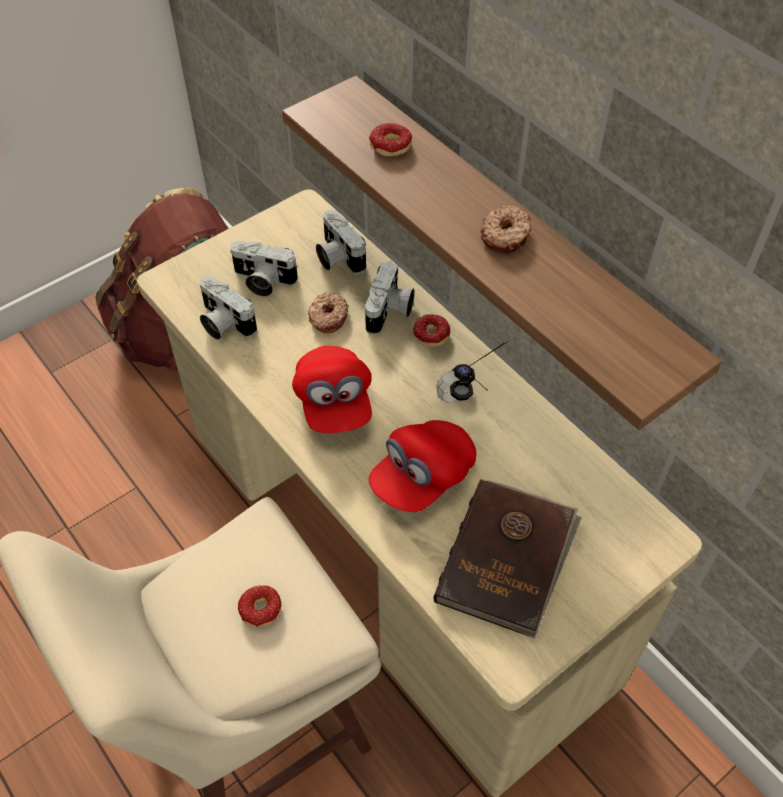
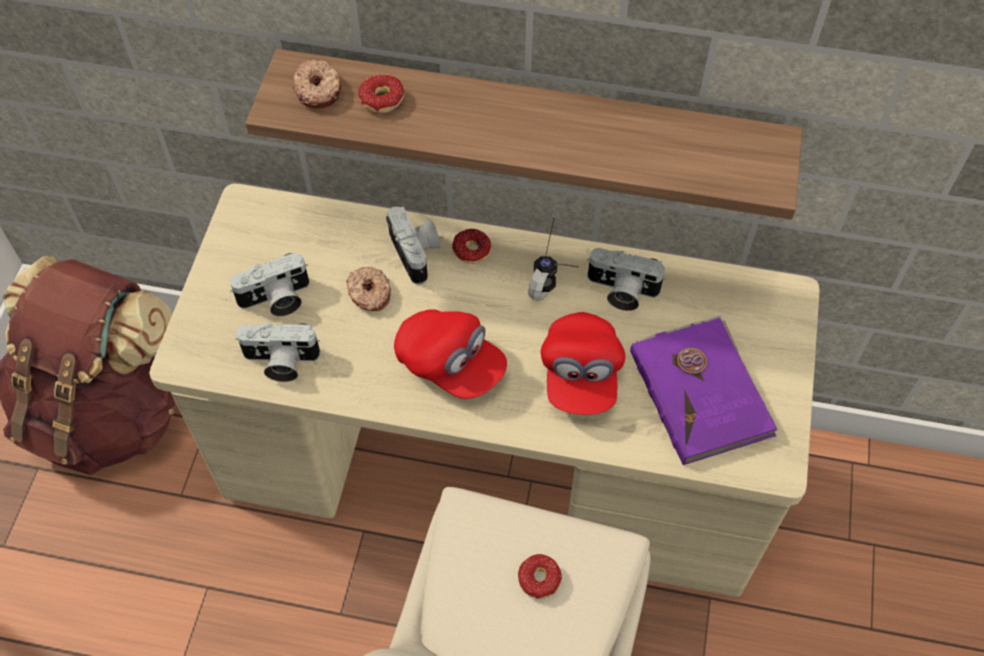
camera: 40 degrees left, 5 degrees up
(337, 257) = (321, 233): camera -> camera (621, 291)
(506, 236) = (558, 123): donut -> donut (319, 90)
(508, 559) = (702, 391): brown book -> purple book

